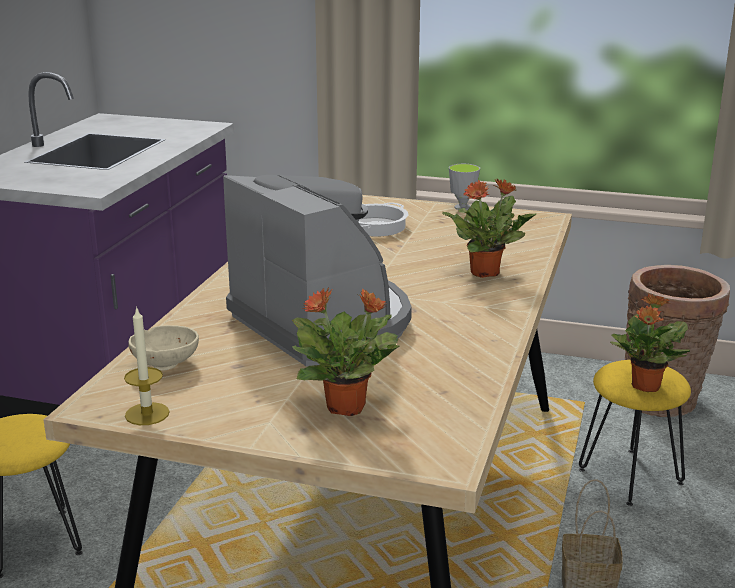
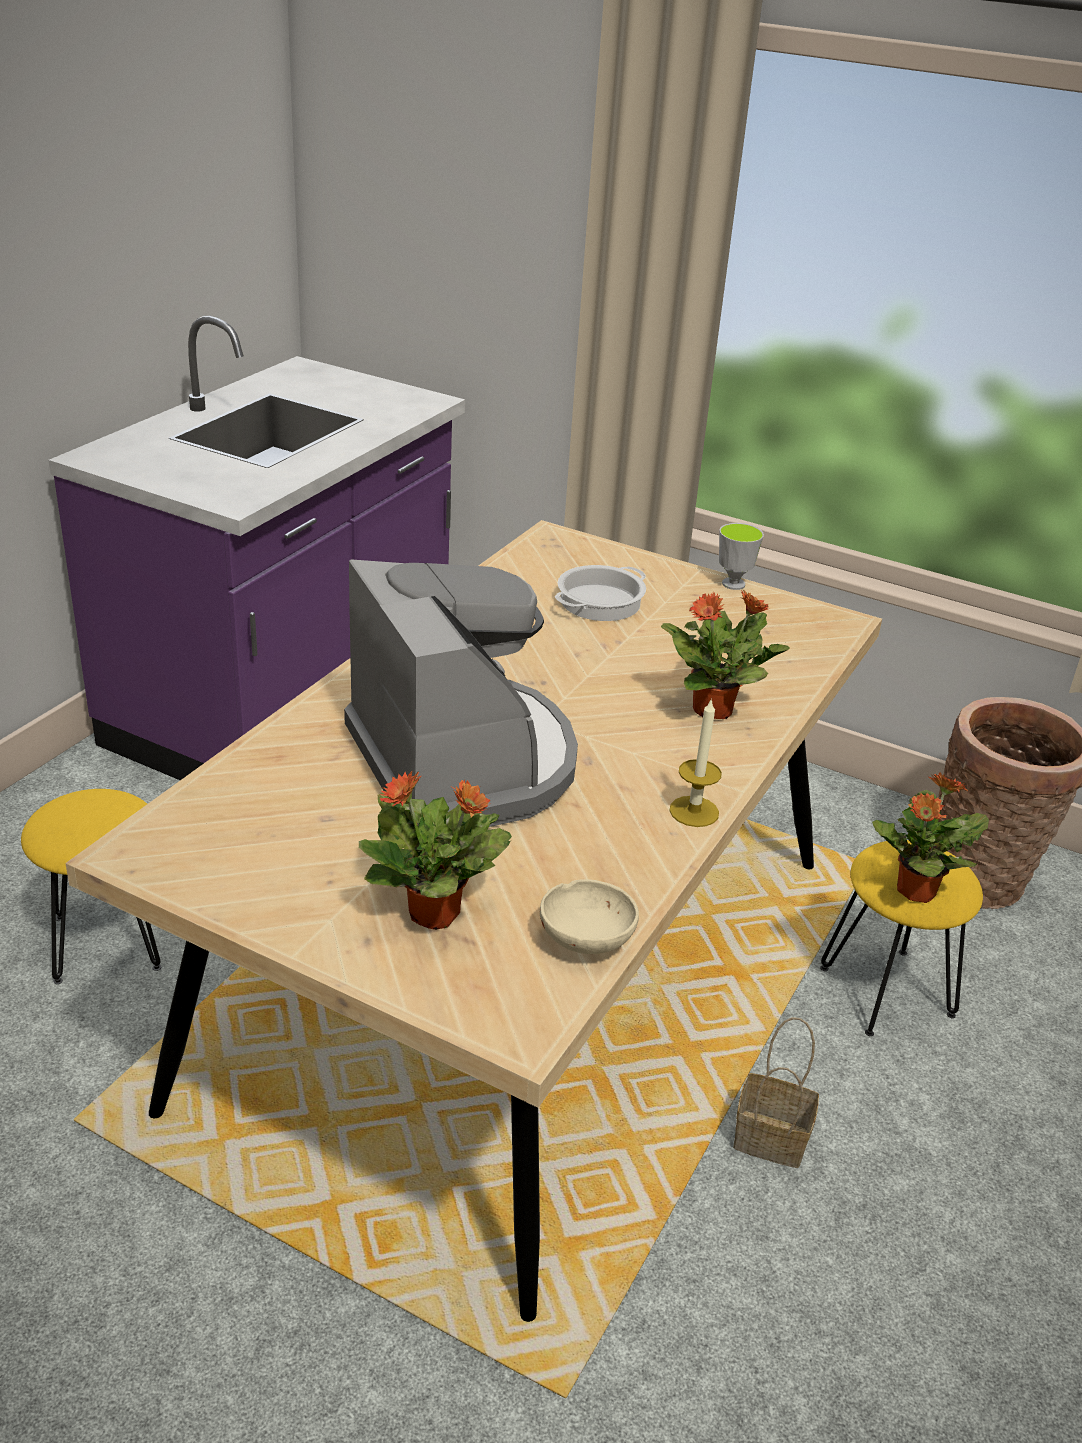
camera: 10 degrees right, 10 degrees up
(147, 414) = (188, 878): candle -> candle (694, 811)
(166, 363) = (241, 799): beige bowl -> beige bowl (587, 939)

